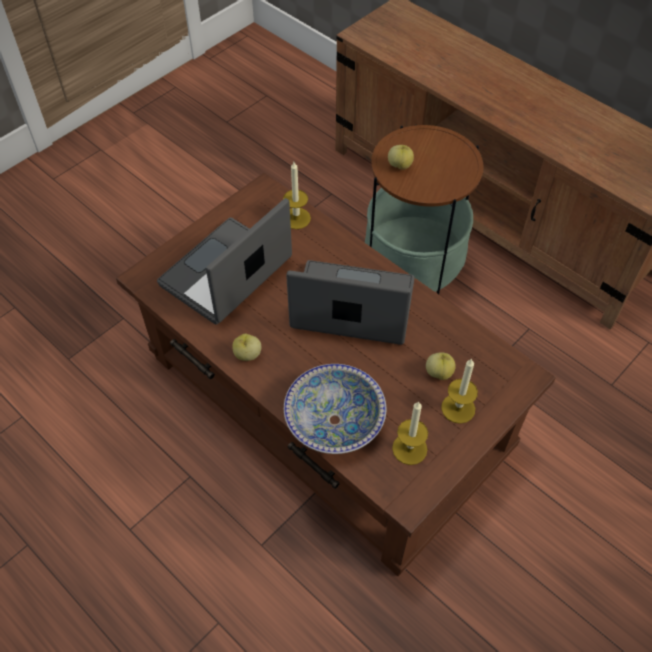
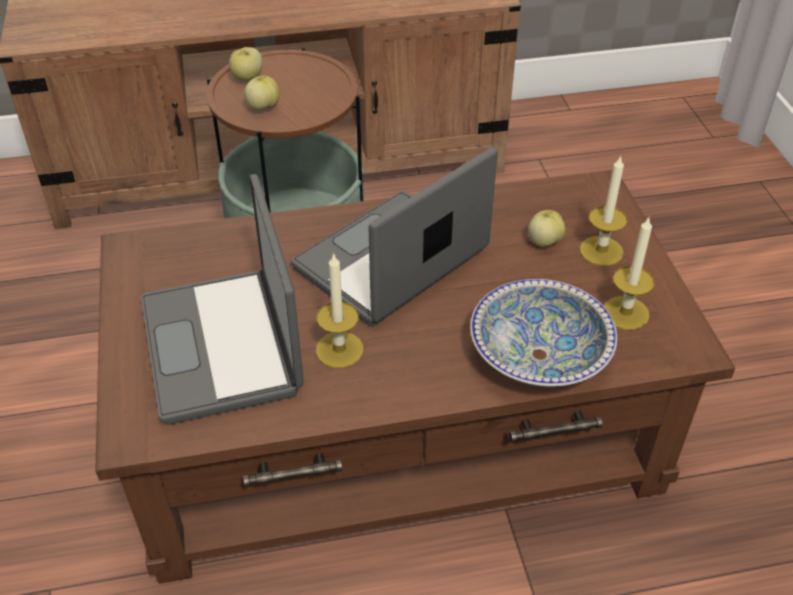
camera: 55 degrees left, 10 degrees down
(247, 355) = (373, 388): apple -> apple (247, 78)
(296, 218) = (209, 242): candle -> candle (339, 350)

